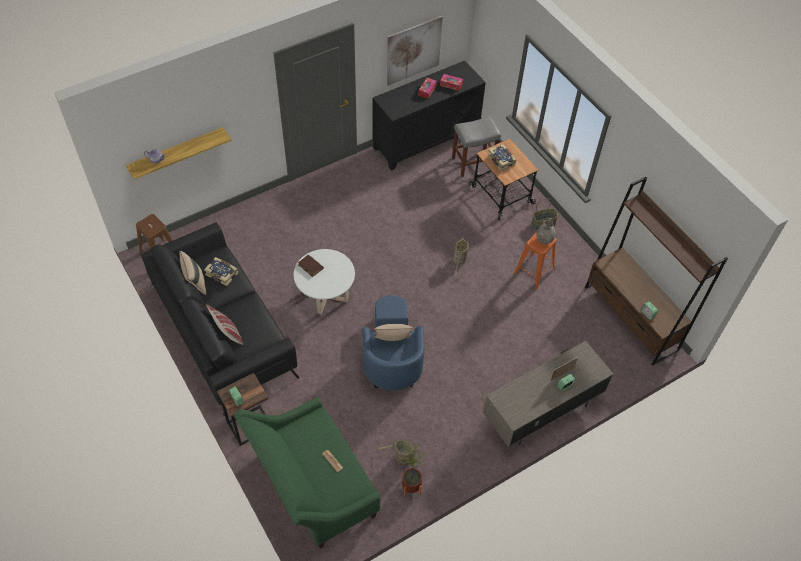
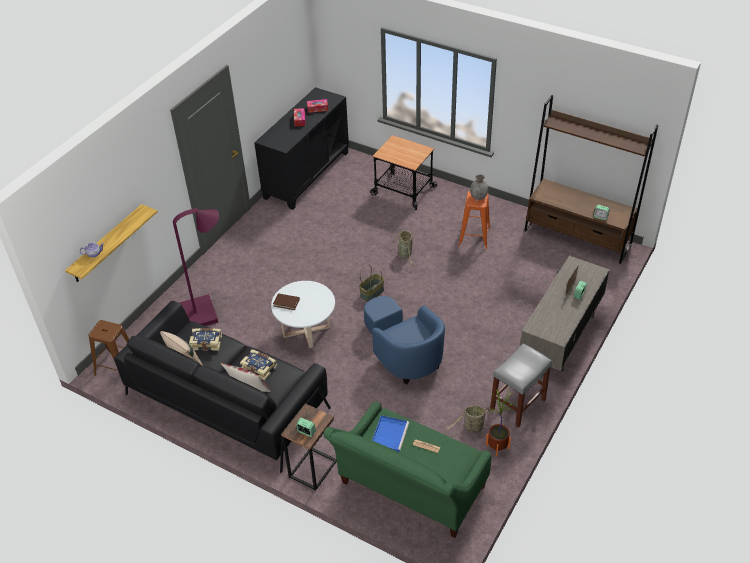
camera: 25 degrees left, 10 degrees down
(255, 237) = (203, 312): none -> purple floor lamp
(310, 434) = (389, 434): none -> blue tray
(393, 342) = (404, 331): beige pillow -> none
(413, 50) = (276, 85): picture -> none
(472, 163) = (361, 177): grey stool -> grey stool (517, 405)
(502, 160) = (398, 153): book -> book (259, 367)
(543, 223) = (455, 198): basket -> basket (372, 293)

